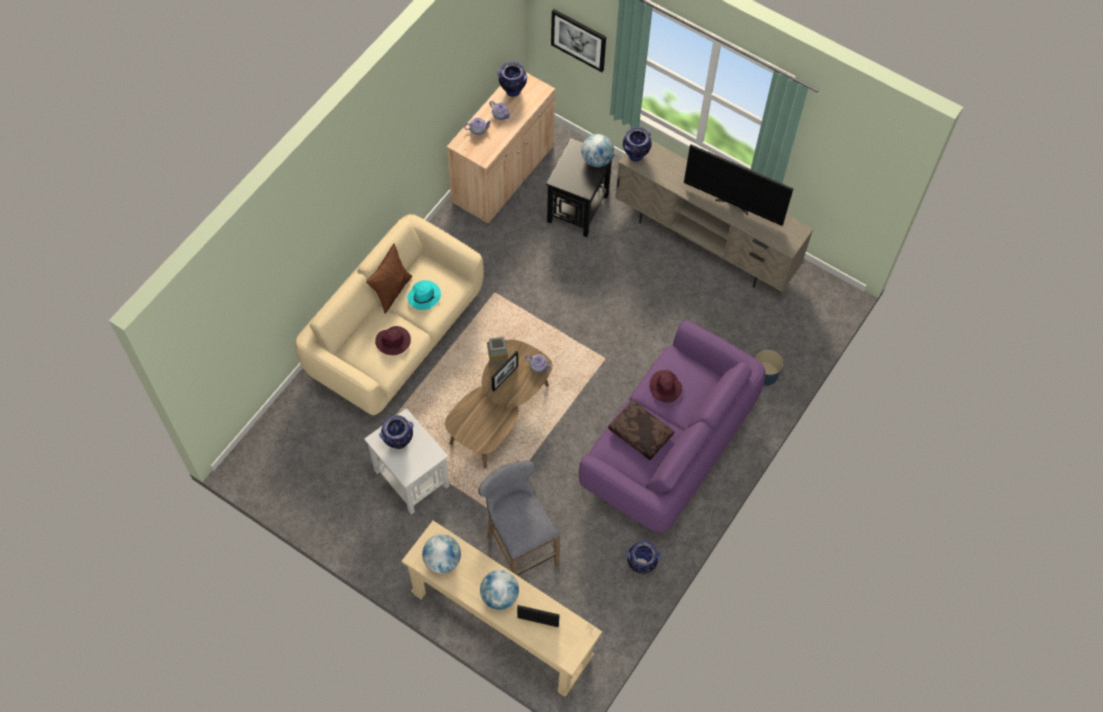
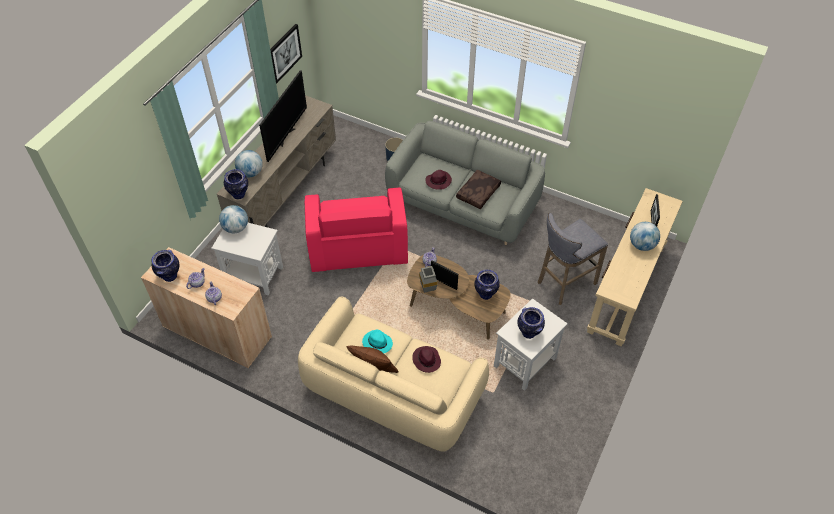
camera: 95 degrees left, 10 degrees down
(442, 560) = (626, 283): globe -> globe (250, 173)
(578, 207) = (253, 275): black side table -> white side table
(579, 39) = (139, 203): picture -> picture (284, 53)
(608, 316) = (357, 247): none -> pink armchair
(641, 565) = (557, 214): vase -> vase (485, 294)
(668, 447) = (463, 205): purple sofa -> grey sofa

